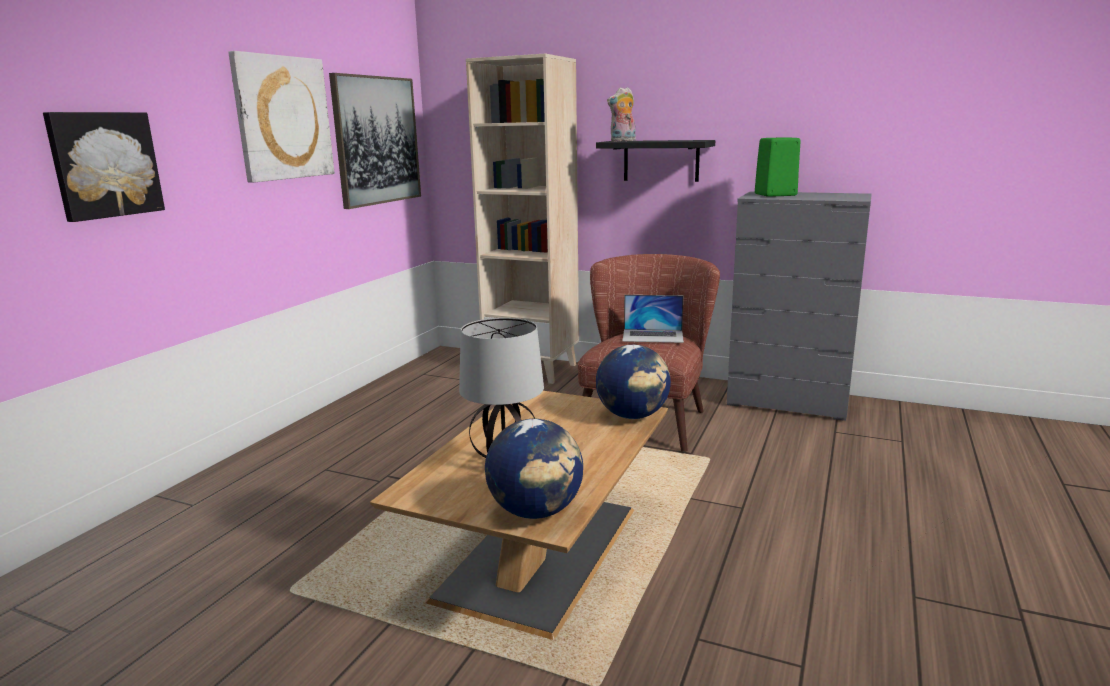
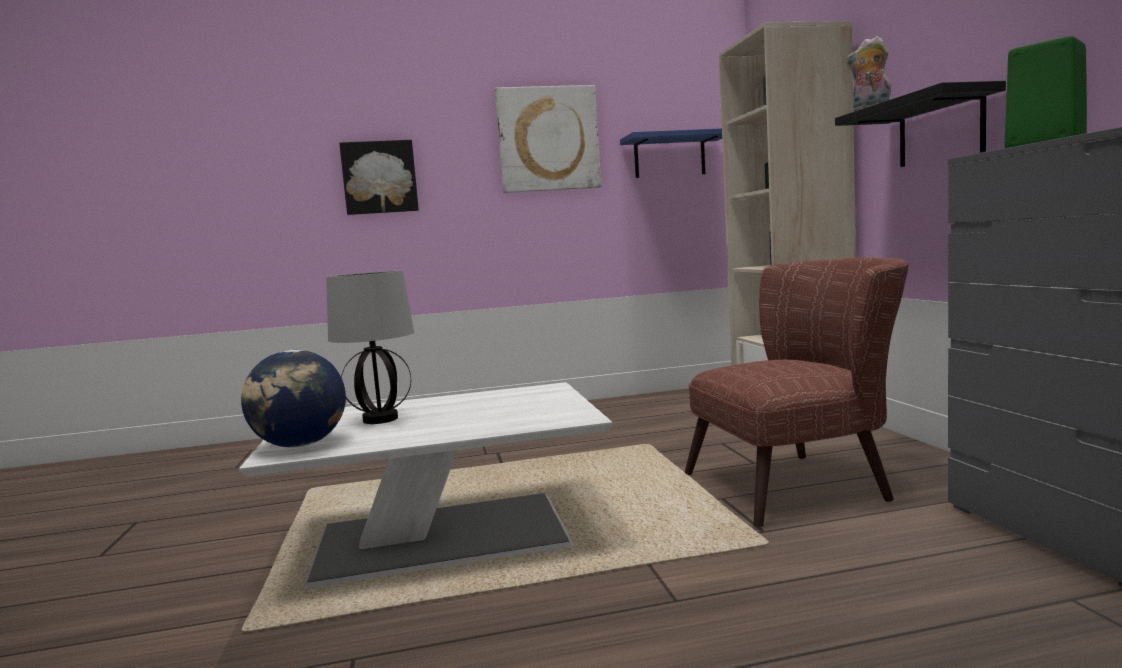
camera: 55 degrees right, 10 degrees down
(377, 140) = (669, 156): picture -> blue shelf
(541, 550) = (446, 536): brown coffee table -> white coffee table
(633, 416) = (561, 418): globe -> none
(653, 336) = (792, 363): laptop -> none

